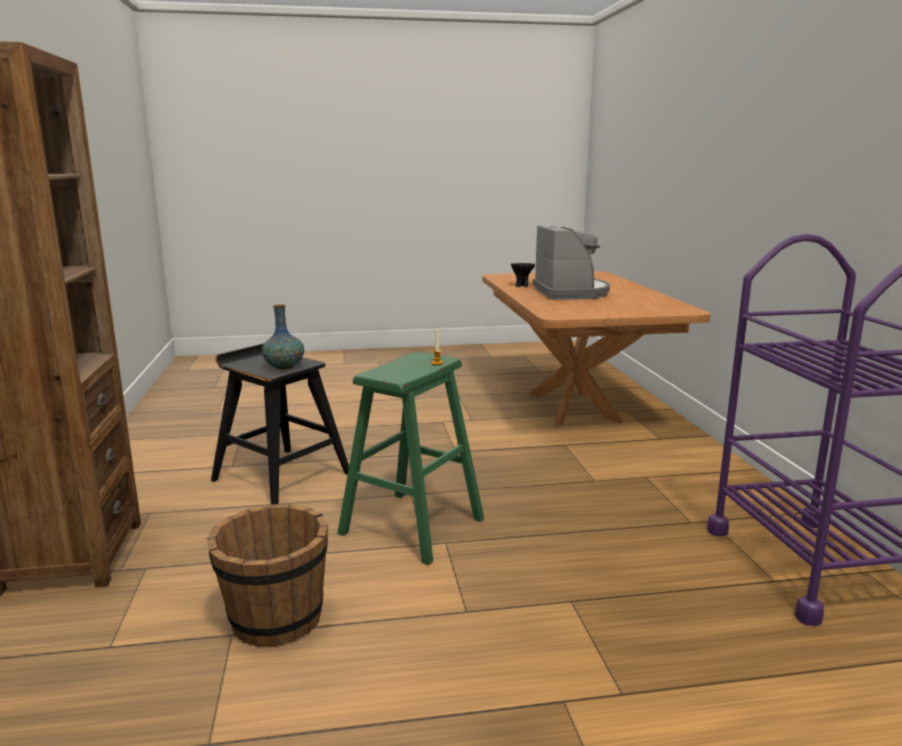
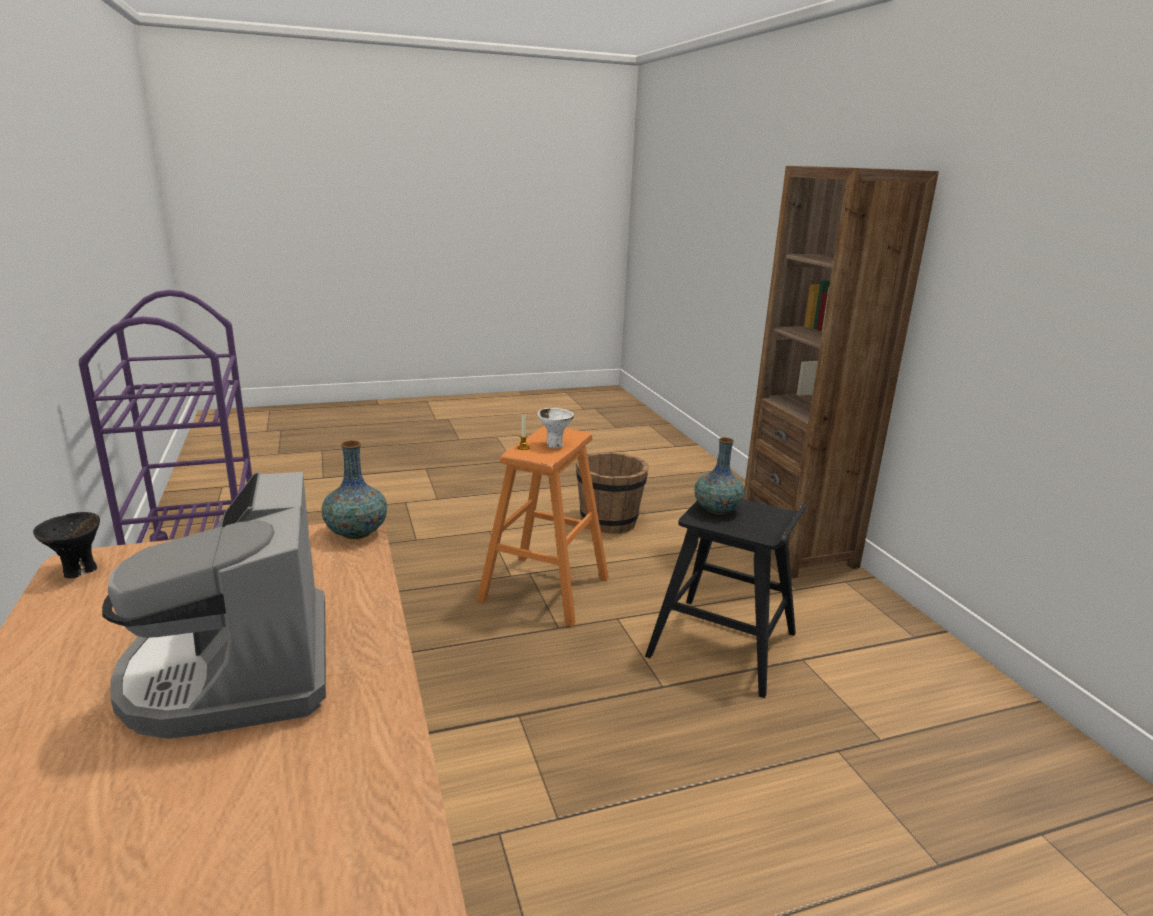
camera: 170 degrees right, 5 degrees up
(403, 365) = (554, 445): none -> white bowl
(412, 526) = (544, 589): green stool -> orange stool
(521, 286) = (349, 738): black bowl -> black bowl (79, 571)
(554, 315) = (356, 533): none -> vase

